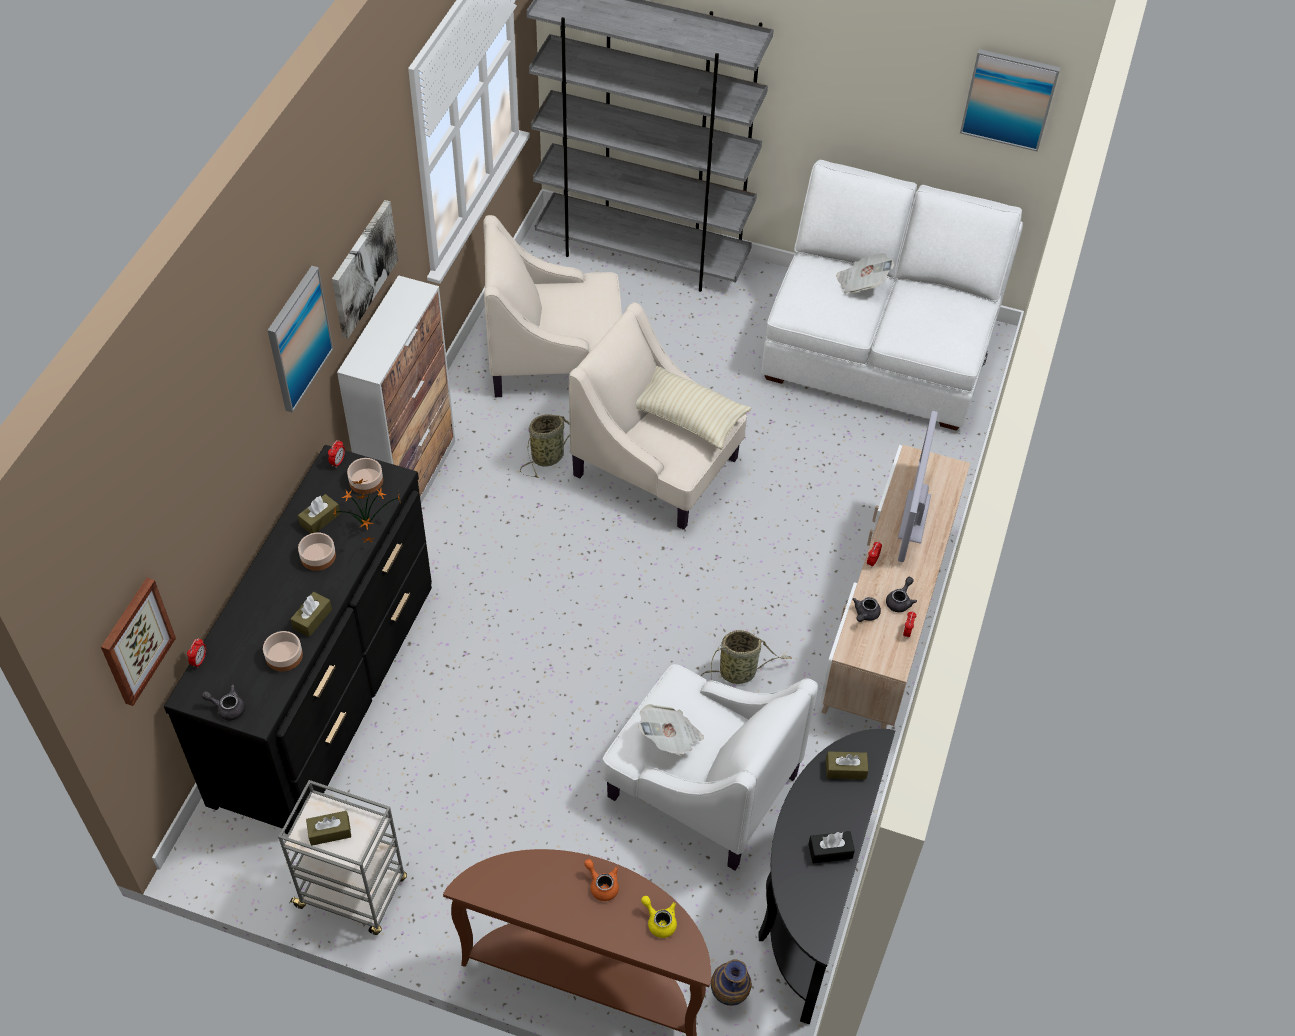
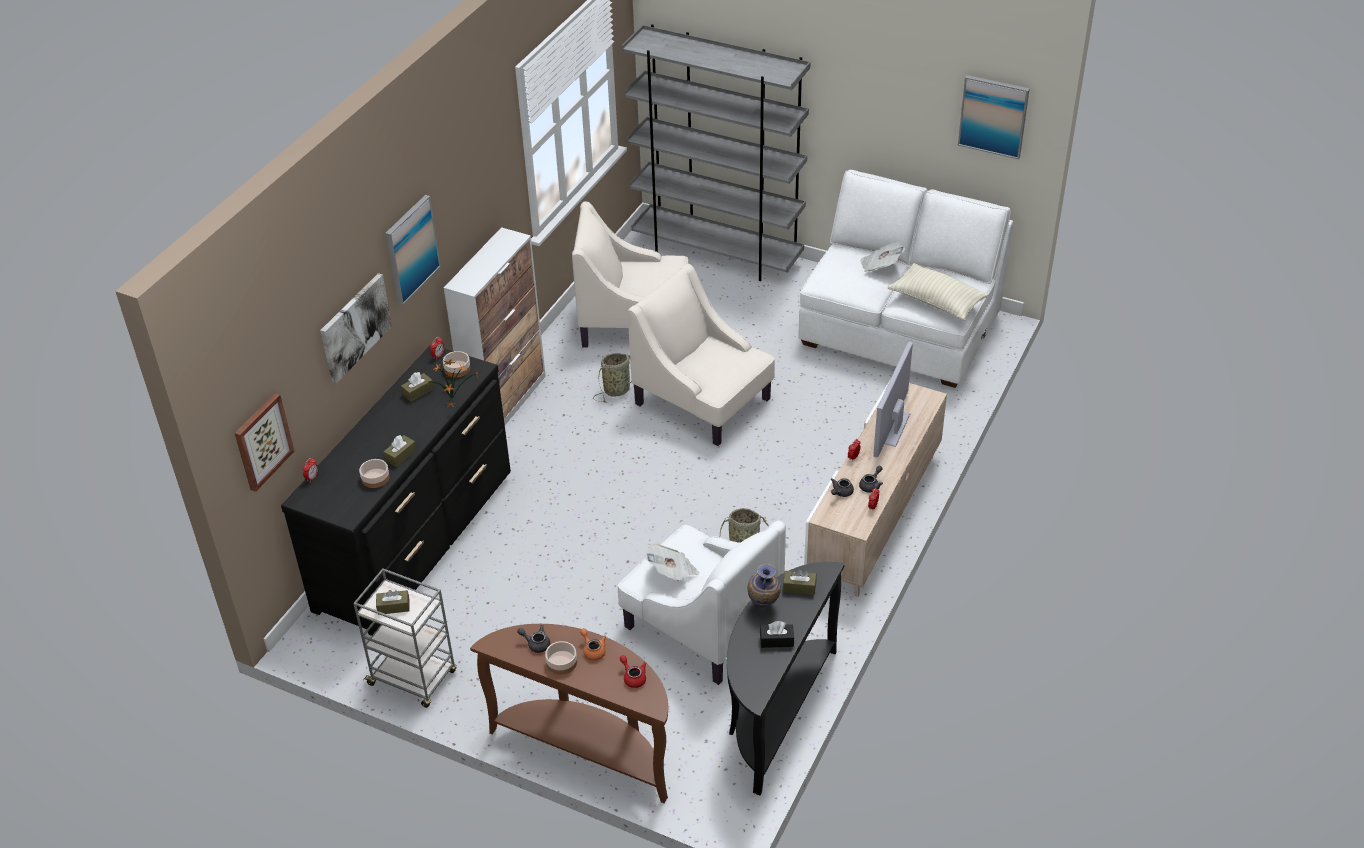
camera: 10 degrees right, 10 degrees down
(227, 708) = (327, 509): grey teapot -> grey teapot (536, 644)
(318, 556) = (412, 416): bowl -> bowl (562, 662)
(363, 268) = (470, 212): picture -> picture (355, 327)
(659, 921) = (633, 677): yellow teapot -> red teapot
(687, 417) = (725, 356): beige pillow -> beige pillow (937, 301)
(729, 996) = (698, 771): vase -> vase (764, 606)

